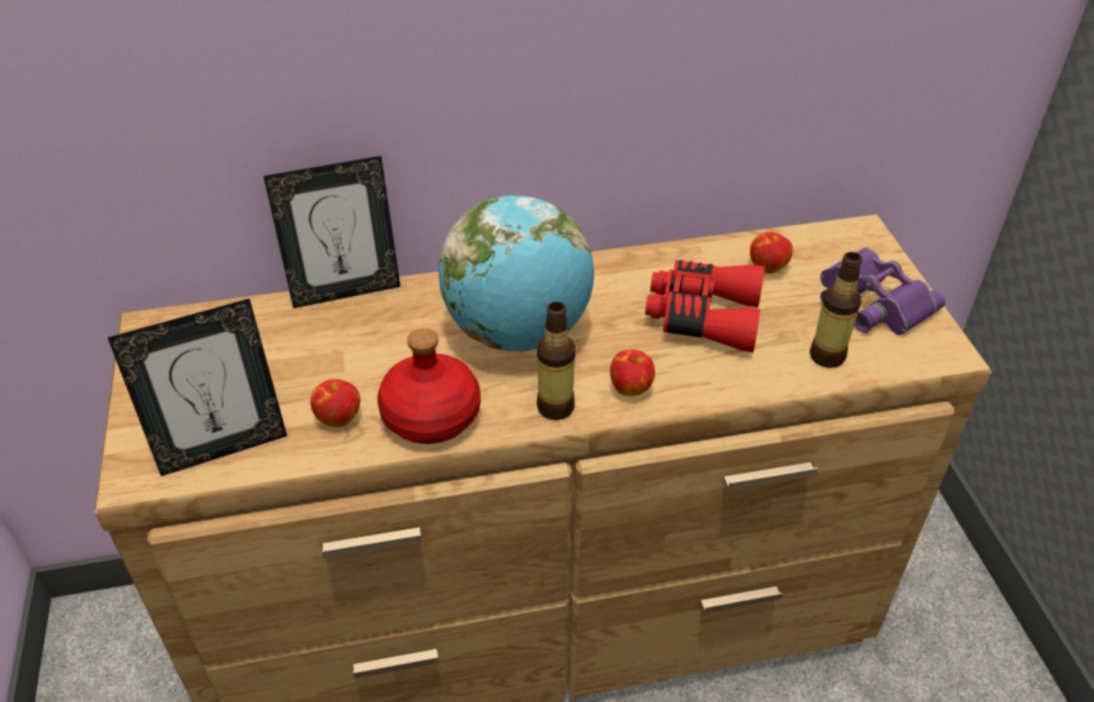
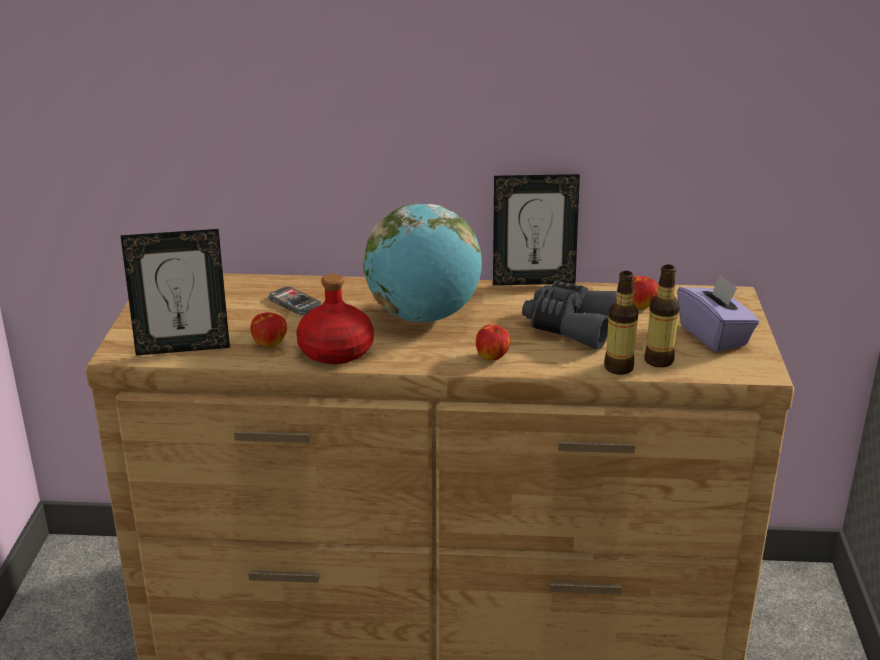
camera: 15 degrees right, 15 degrees down
(345, 291) = (307, 279): picture frame -> picture frame (533, 281)
(345, 337) = (295, 303): none -> phone
(555, 407) = (429, 359): bottle -> bottle (618, 367)
(703, 316) = (571, 326): red binoculars -> grey binoculars
(870, 302) = (714, 335): purple binoculars -> purple tissue box

